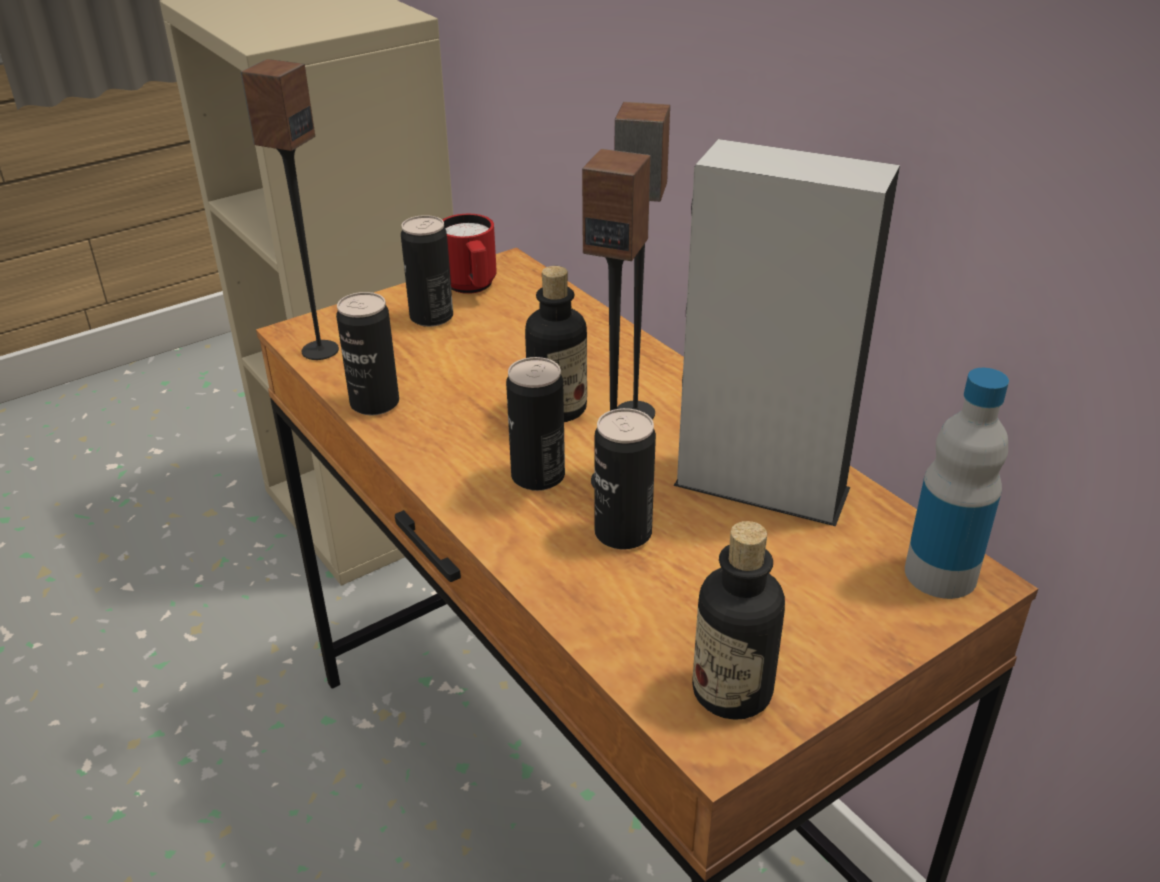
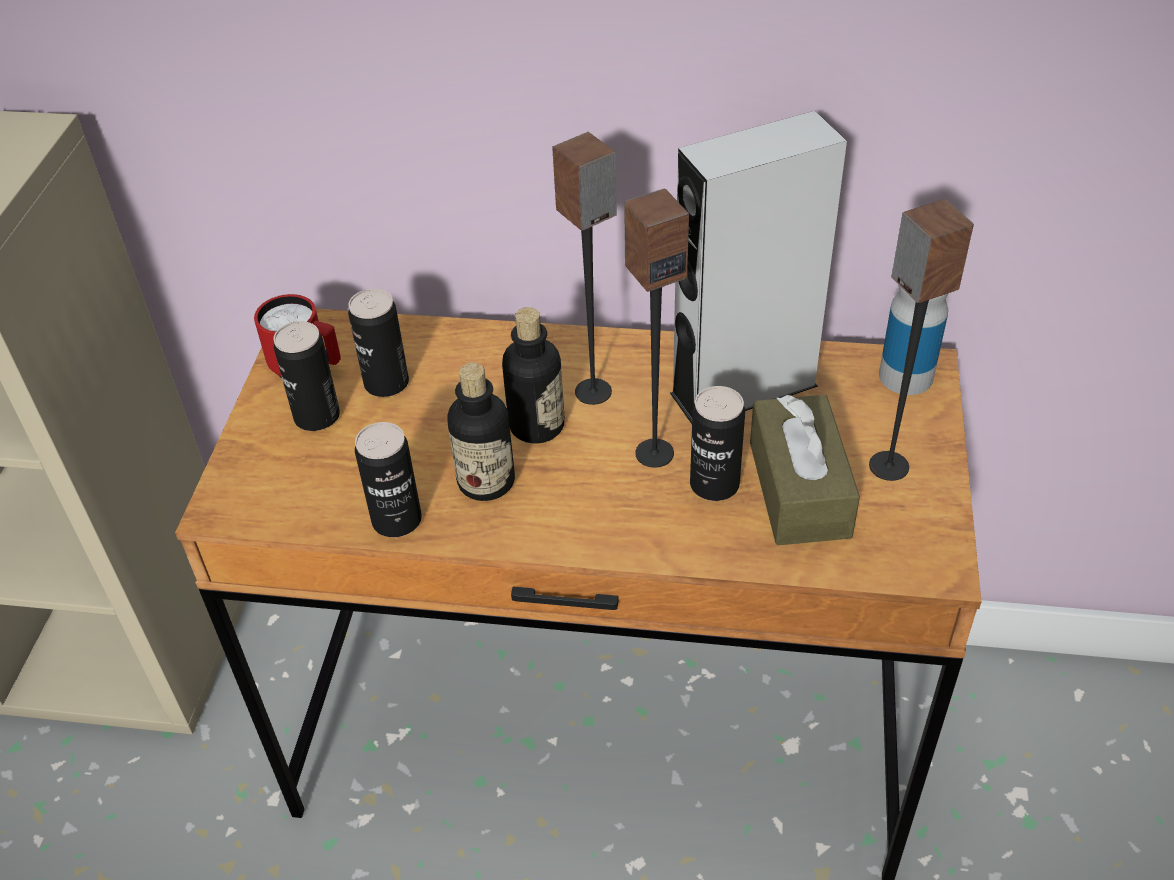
camera: 45 degrees left, 10 degrees up
(319, 350) = (271, 510): speaker -> speaker (888, 466)
(538, 476) = (603, 486): can -> can (386, 383)
(688, 586) = (799, 489): none -> brown tissue box
(732, 691) = (908, 533): bottle -> bottle (486, 481)

